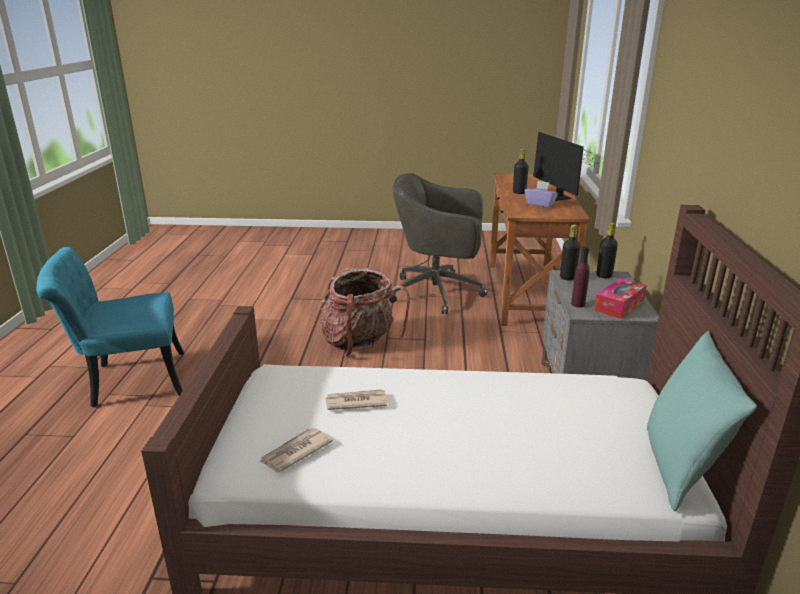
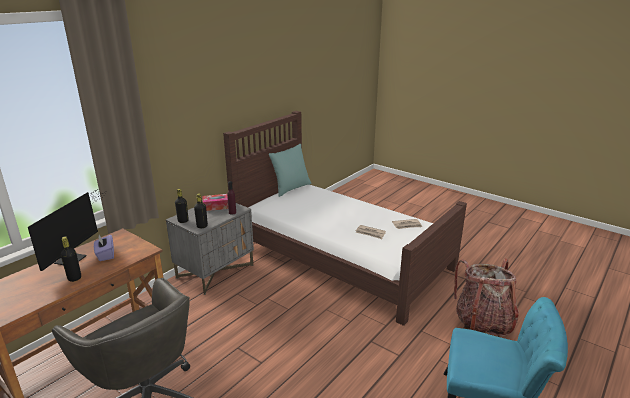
camera: 145 degrees left, 0 degrees up
(360, 343) = (285, 366): backpack -> backpack (483, 322)

